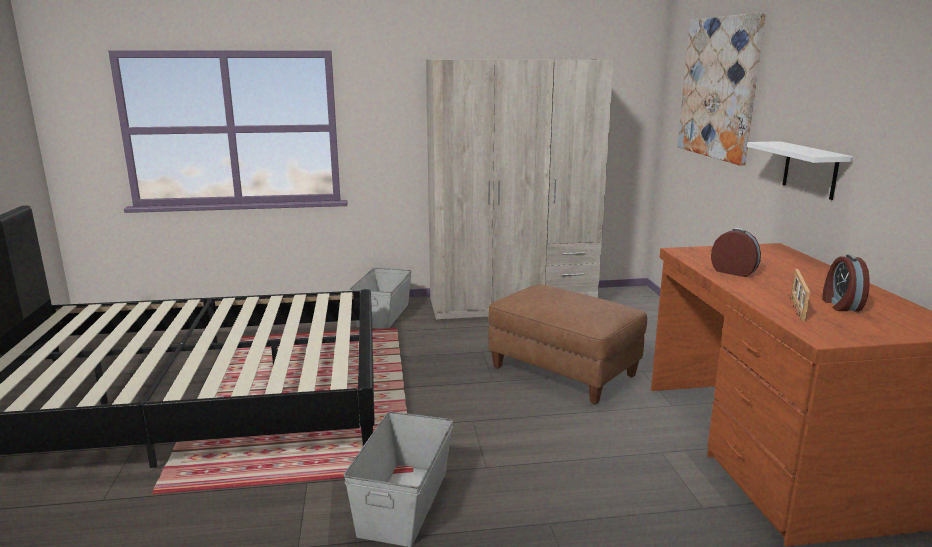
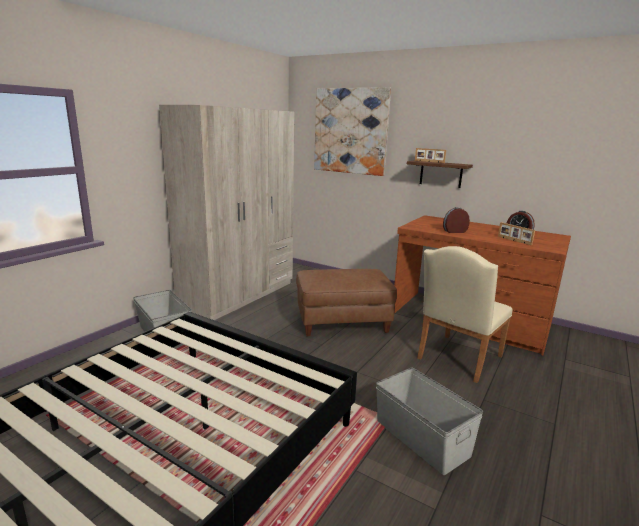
camera: 50 degrees left, 0 degrees up
(620, 473) = (457, 359): none -> beige chair
(786, 145) = (429, 161): none -> picture frame
(810, 170) = (441, 174): white shelf -> brown shelf

